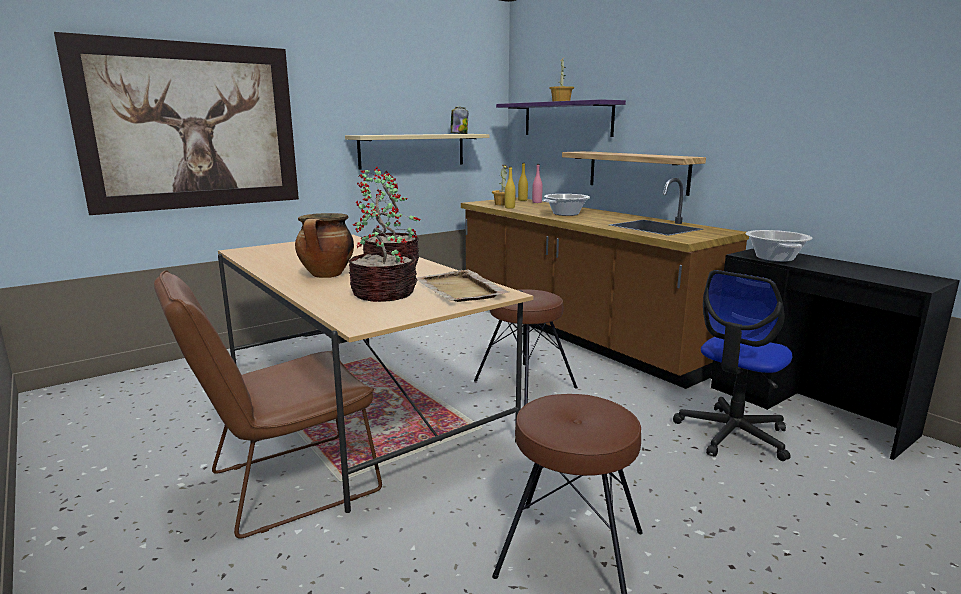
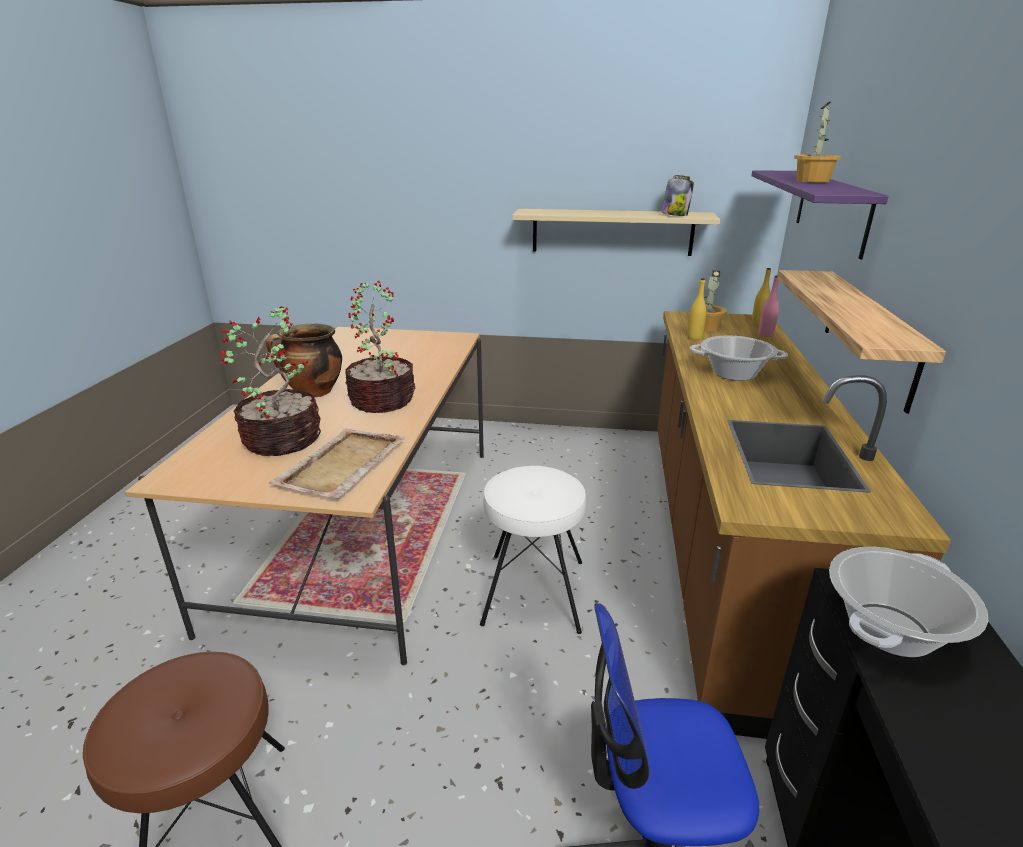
camera: 45 degrees right, 10 degrees up
(192, 127) = (354, 195): picture -> none
(282, 486) = (203, 581): brown chair -> none
(524, 384) = (532, 591): brown stool -> white stool

